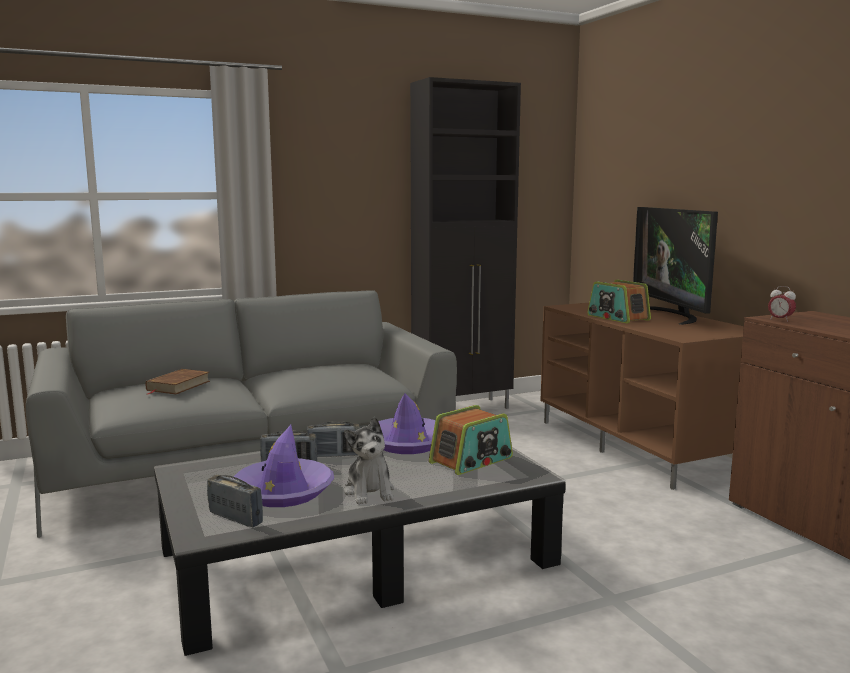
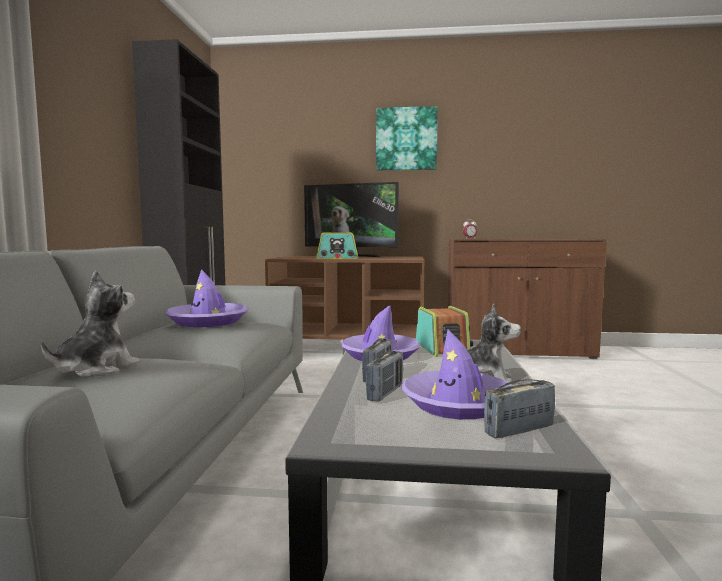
camera: 60 degrees left, 5 degrees down
(178, 386) = (95, 369): brown book -> plush toy
(337, 369) = (208, 321): none -> purple hat
(772, 133) = (406, 139): none -> picture

